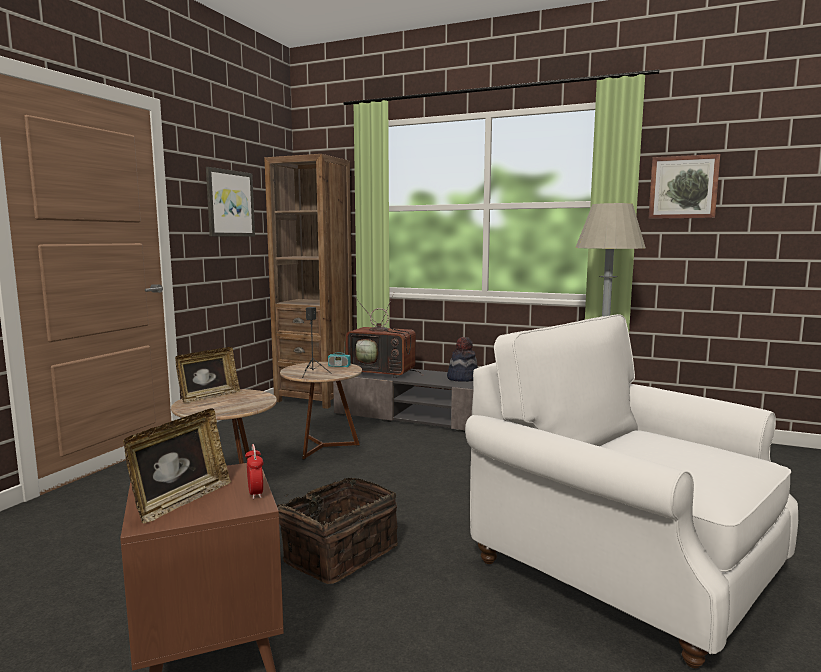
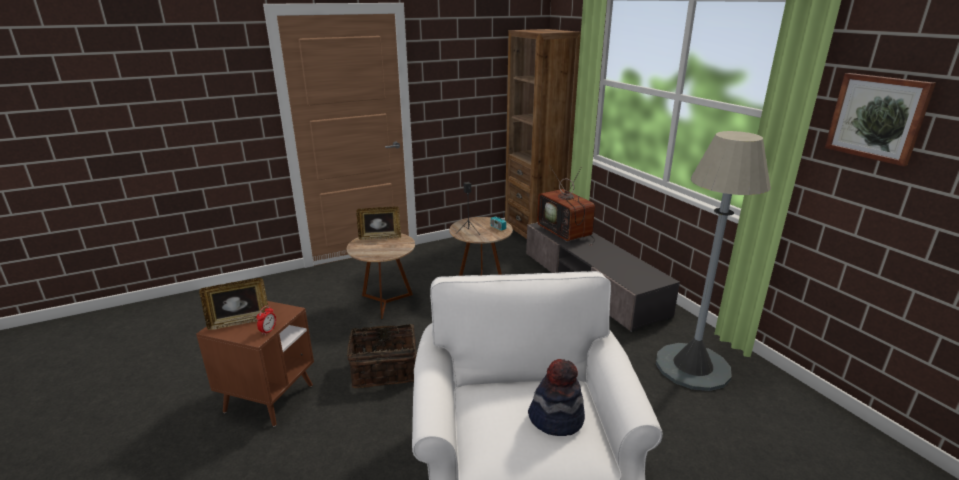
camera: 40 degrees right, 15 degrees up
(230, 203) = (470, 74): picture -> none
(462, 378) = (617, 259): hat -> hat (556, 418)

